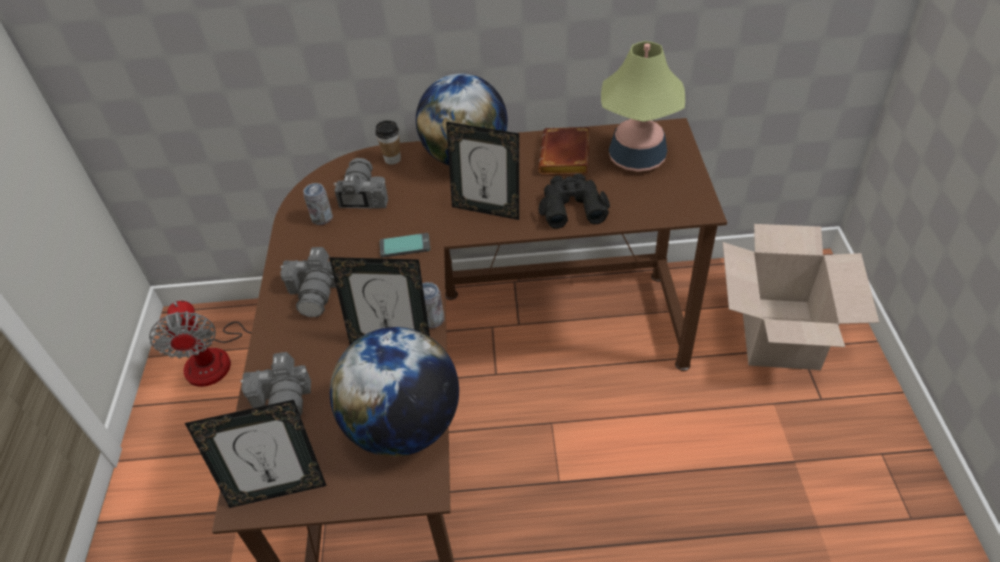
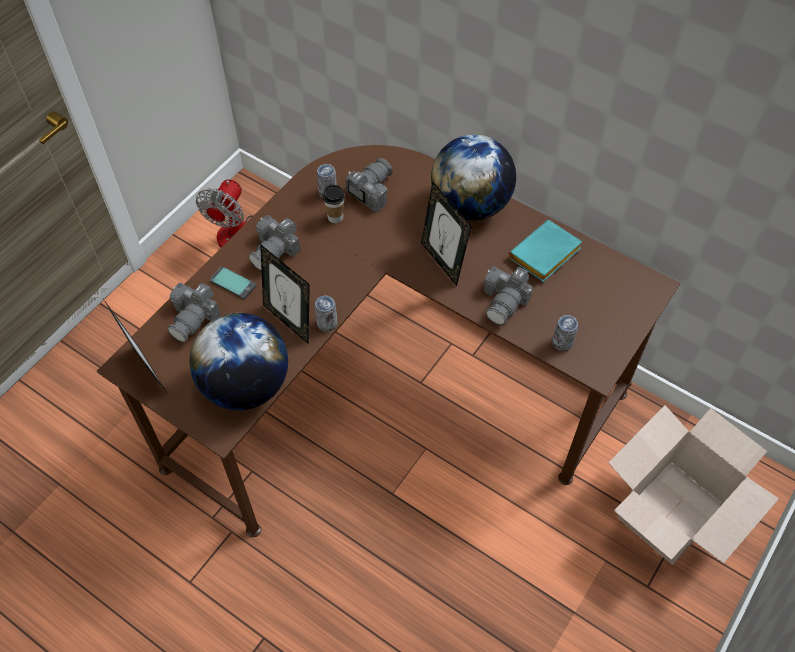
camera: 35 degrees right, 10 degrees up
(278, 489) = (147, 372): picture frame -> picture frame turned 150 degrees counterclockwise
(392, 159) = (418, 172): cup -> cup (335, 217)
(405, 246) = (361, 253): phone -> phone (233, 283)
(567, 158) = (544, 256): brown book -> turquoise book
(572, 206) = (505, 301): black binoculars -> camera
(636, 158) = (598, 293): table lamp -> none
(650, 207) = (562, 343): none -> can

